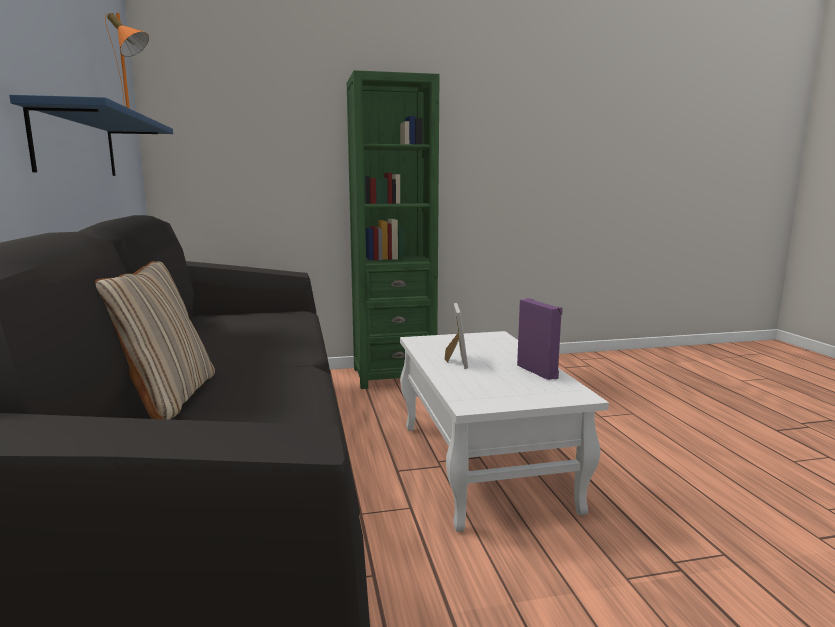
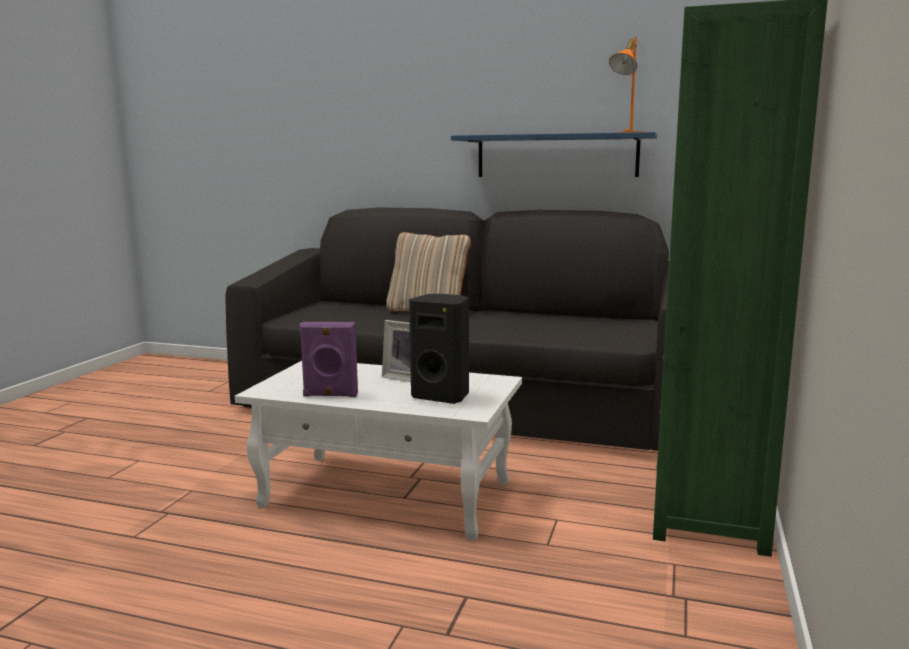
camera: 120 degrees right, 0 degrees up
(479, 345) = (442, 396): none -> black speaker

